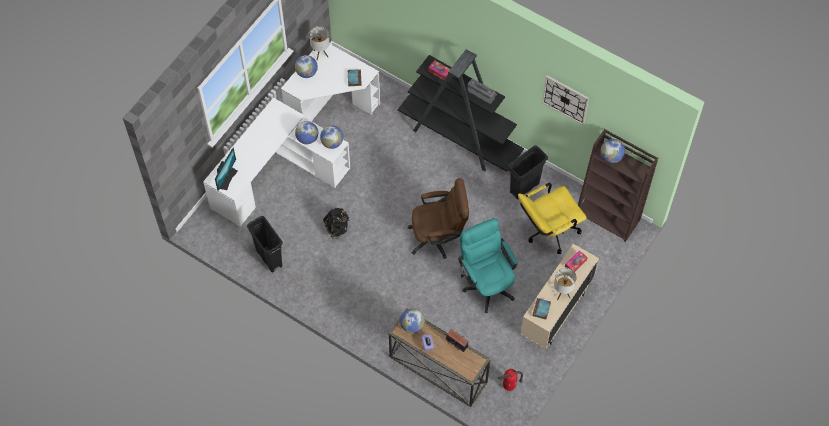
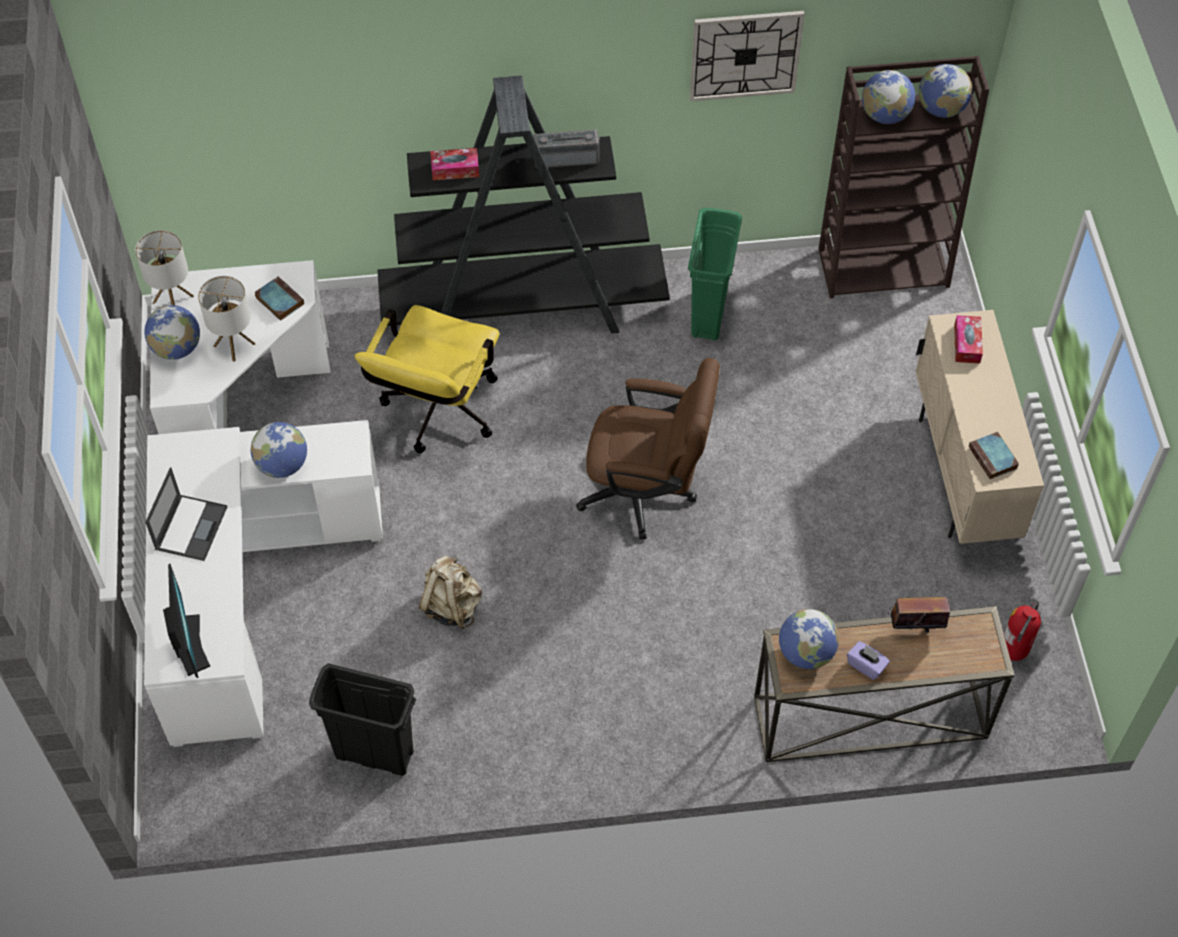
camera: 40 degrees left, 5 degrees down
(260, 139) = (191, 527): none -> laptop
(332, 143) = (338, 440): globe -> globe (941, 109)
(337, 228) = (452, 606): black backpack -> beige backpack
(438, 237) = (647, 492): brown office chair -> brown office chair turned 60 degrees clockwise
(486, 283) = (802, 509): turquoise office chair -> none
(524, 187) = (709, 313): black trash can -> green trash can
(547, 231) = (816, 356): yellow office chair -> yellow office chair (436, 415)
(562, 293) = (996, 406): table lamp -> table lamp (234, 344)

